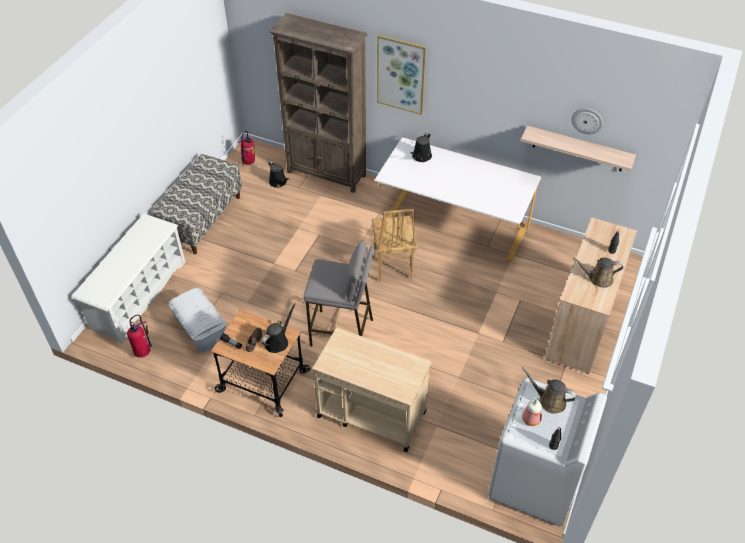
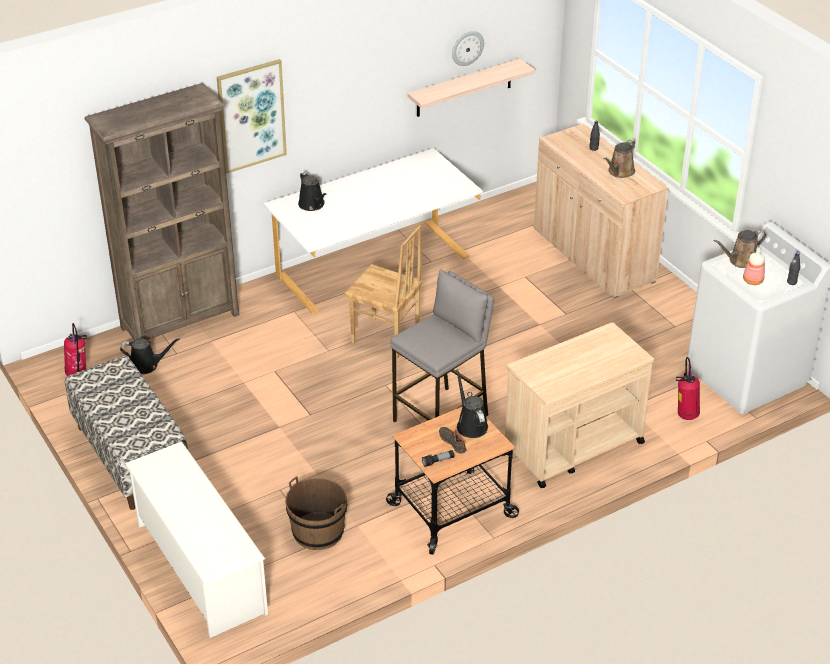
camera: 55 degrees left, 10 degrees down
(143, 351) = (302, 598): fire extinguisher -> fire extinguisher (685, 415)
(200, 329) = (318, 532): white storage box -> brown bucket

